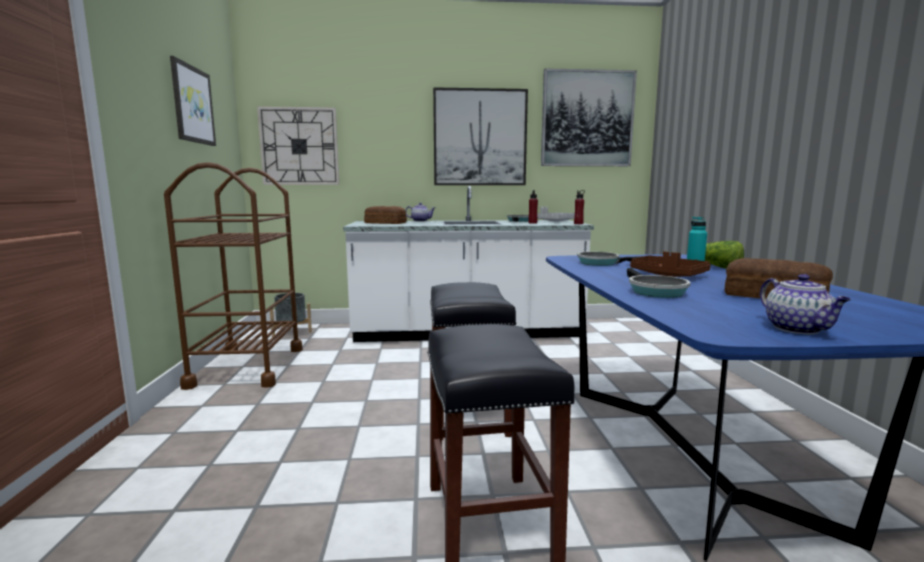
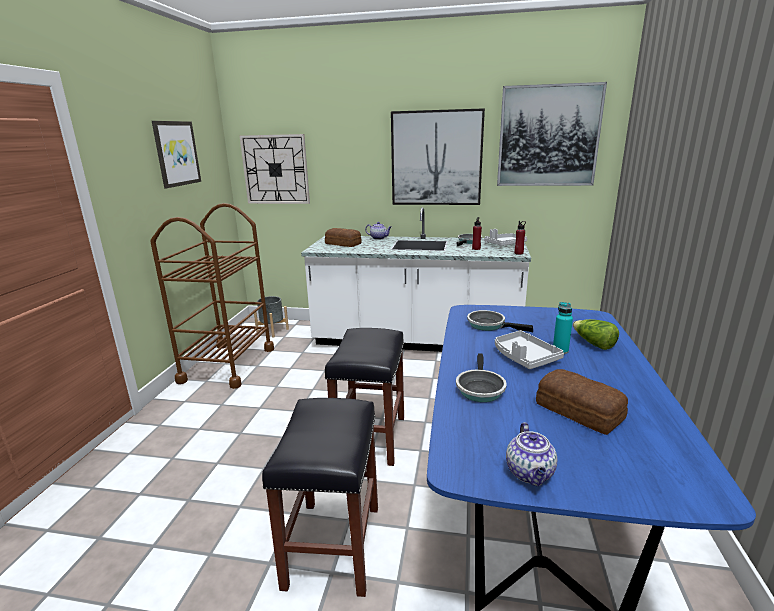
camera: 15 degrees right, 10 degrees up
(667, 275) = (524, 357): brown tray -> grey tray

